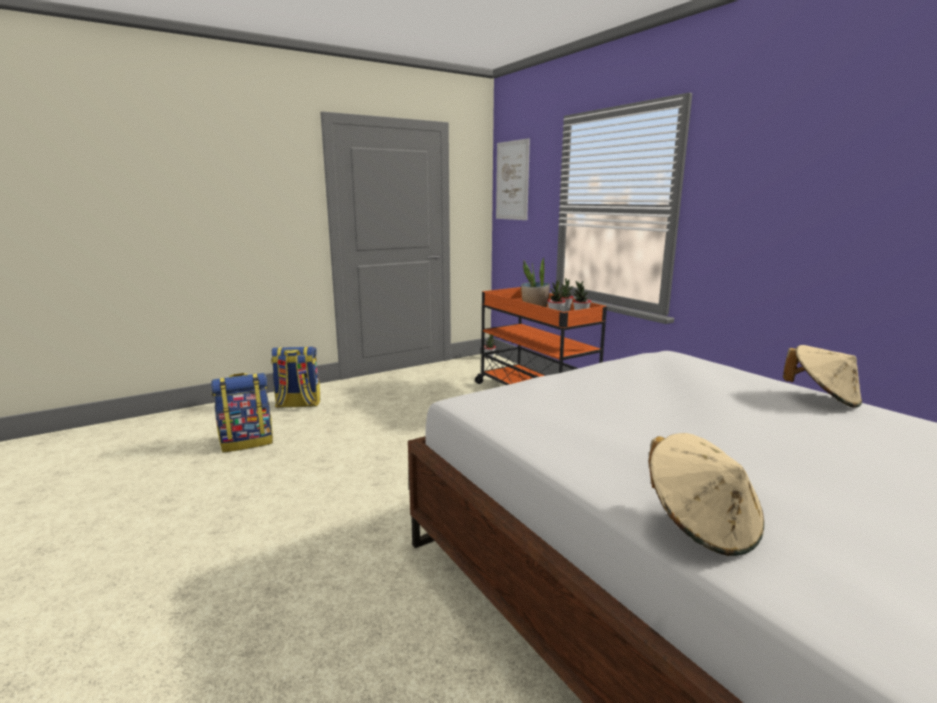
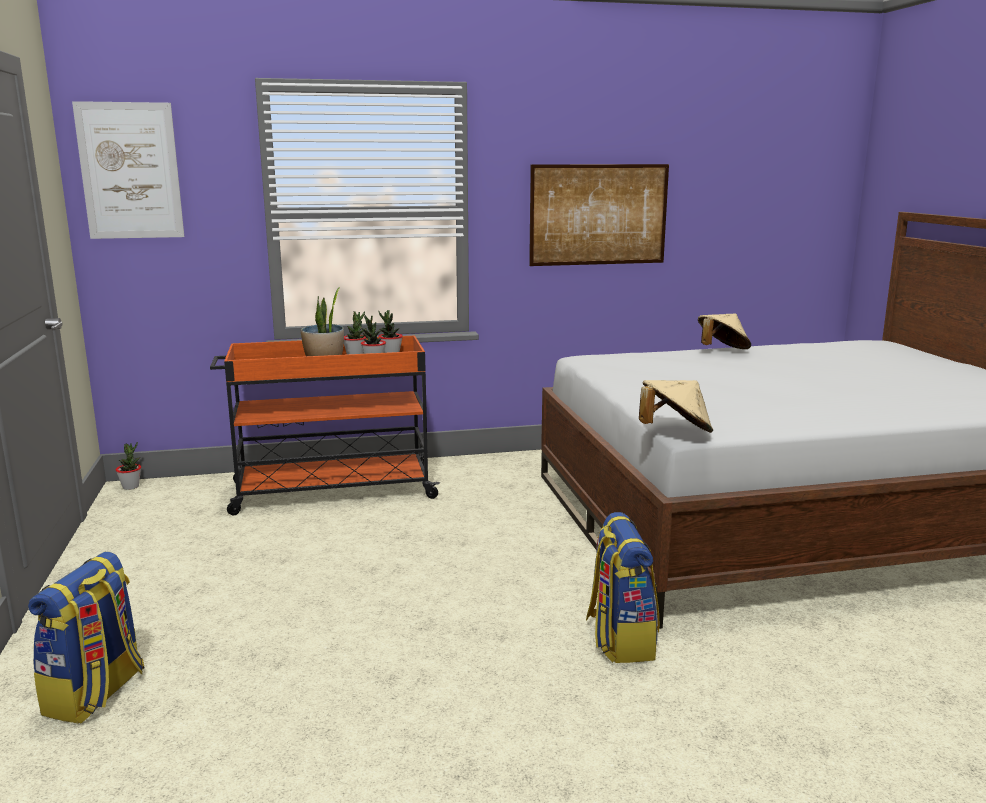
camera: 70 degrees left, 0 degrees up
(247, 442) = (235, 765): backpack -> backpack (620, 639)
(701, 525) = (919, 410): beige hat -> beige hat (675, 432)
(805, 219) = (598, 215): none -> picture

